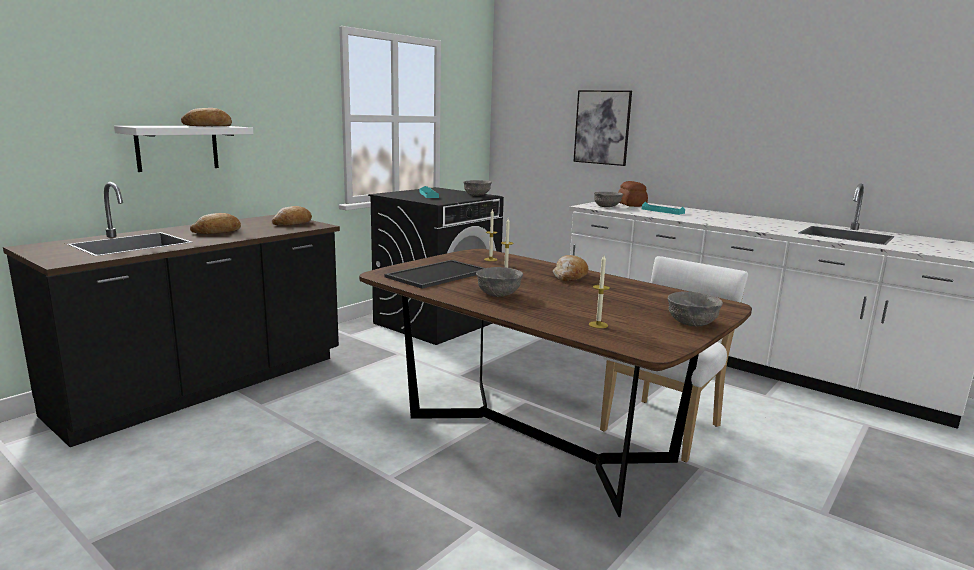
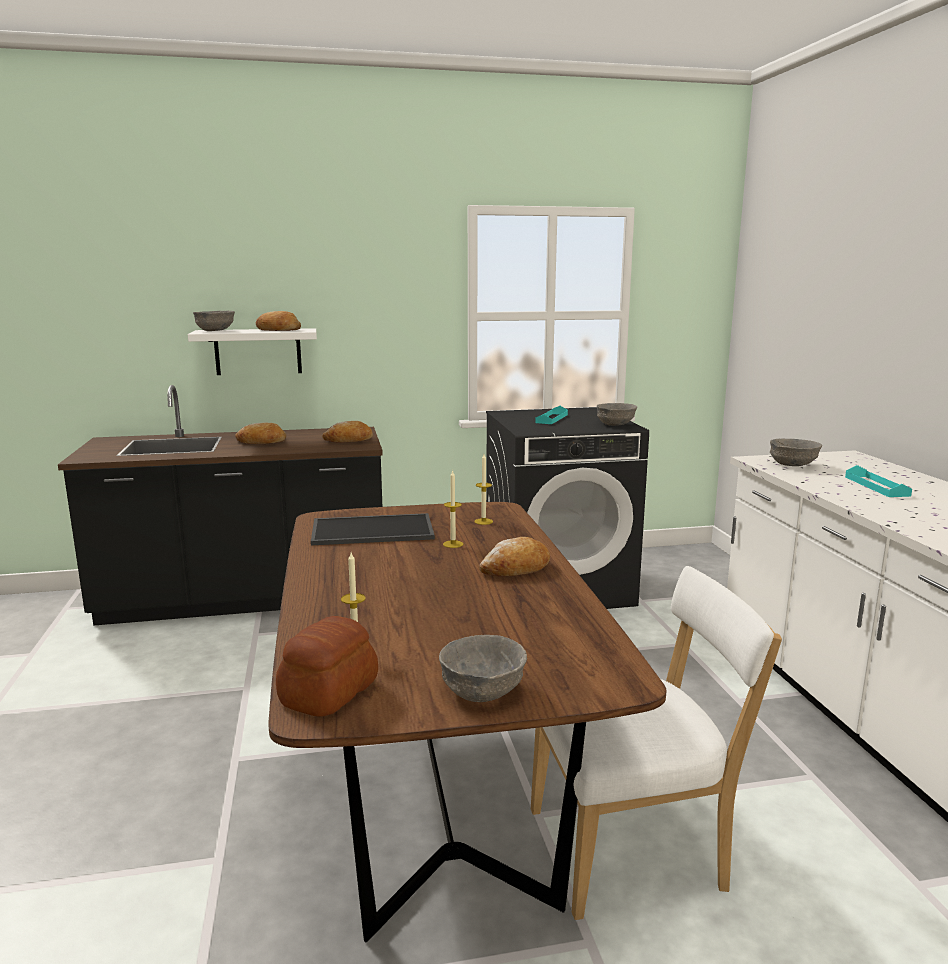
camera: 40 degrees right, 0 degrees up
(499, 294) = (365, 573): grey bowl -> grey bowl (215, 331)
(602, 127) = (854, 331): picture -> none
(631, 204) = (852, 466): bread -> bread (327, 693)

